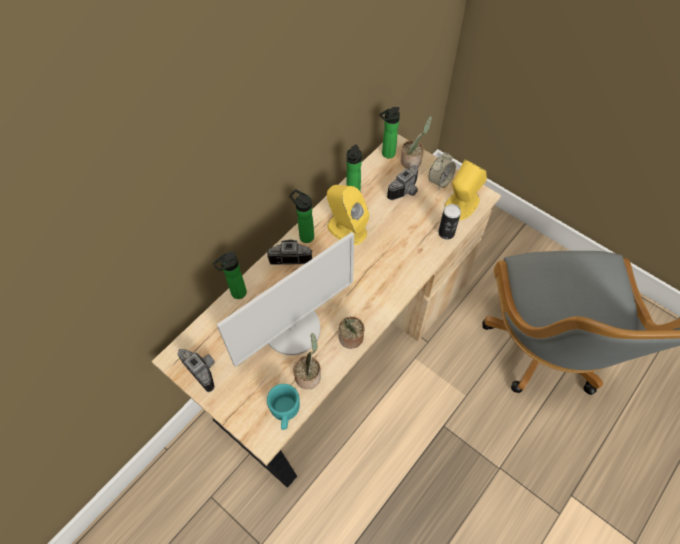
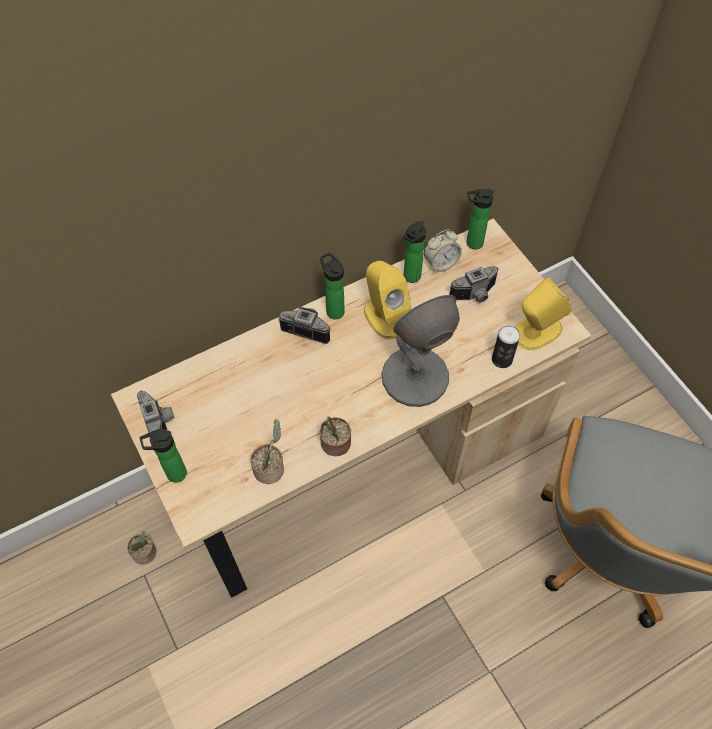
camera: 20 degrees right, 0 degrees up
(236, 294) = (230, 351): bottle -> bottle (173, 474)
(284, 413) = (226, 500): turquoise mug -> none
(292, 328) = (275, 410): monitor -> none
(389, 267) = (414, 377): none -> grey table lamp
(412, 161) = (499, 260): potted plant -> potted plant (146, 553)
(440, 181) = (522, 295): alarm clock -> alarm clock (441, 263)

